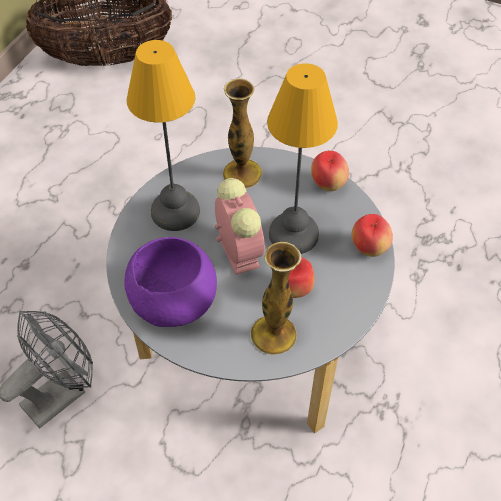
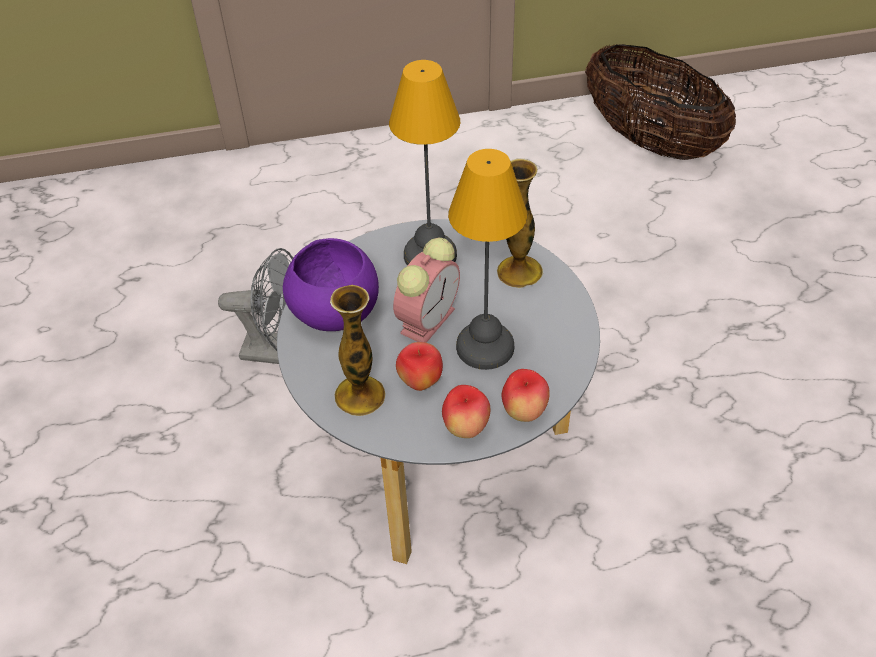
camera: 55 degrees right, 5 degrees down
(328, 185) = (572, 338): apple -> apple (466, 428)

